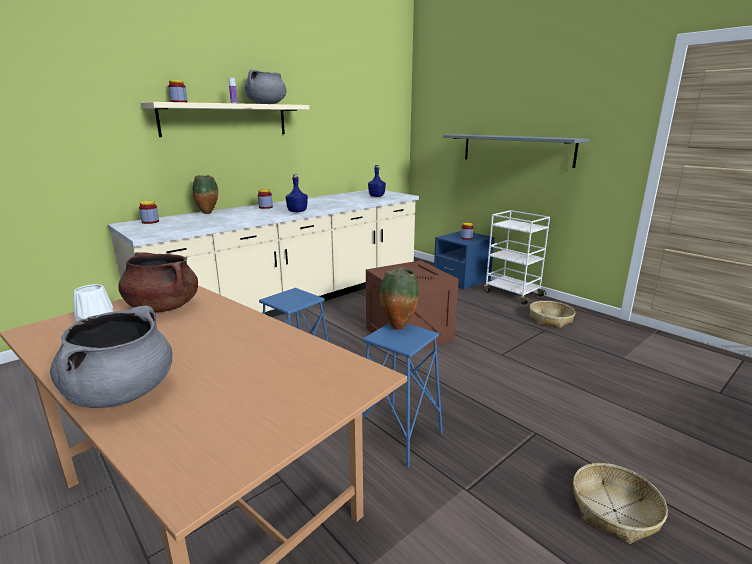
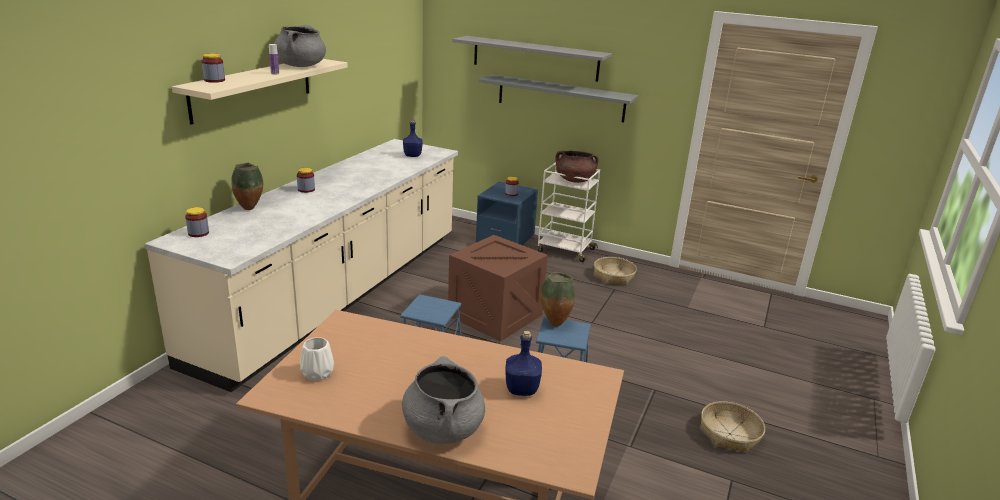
camera: 25 degrees left, 5 degrees up
(163, 307) = (358, 346): brown cooking pot -> brown cooking pot (574, 180)
(297, 211) = (354, 194): blue bottle -> blue bottle (522, 390)
(495, 114) = (535, 58): none -> grey shelf

